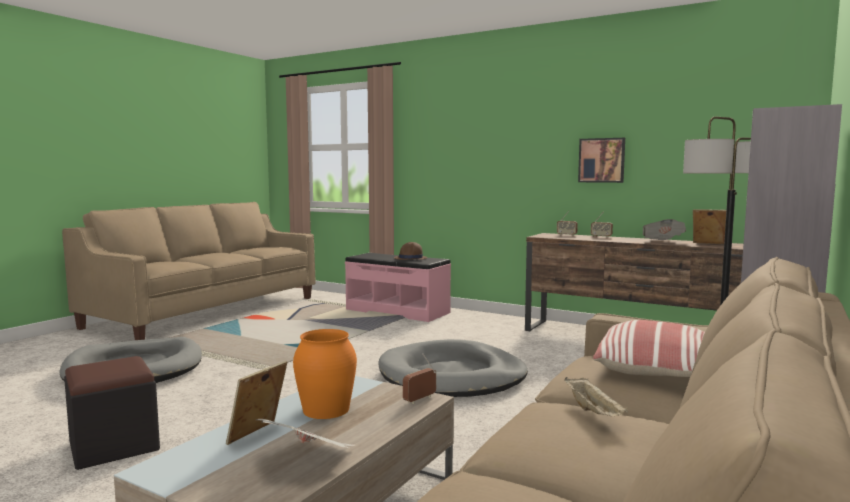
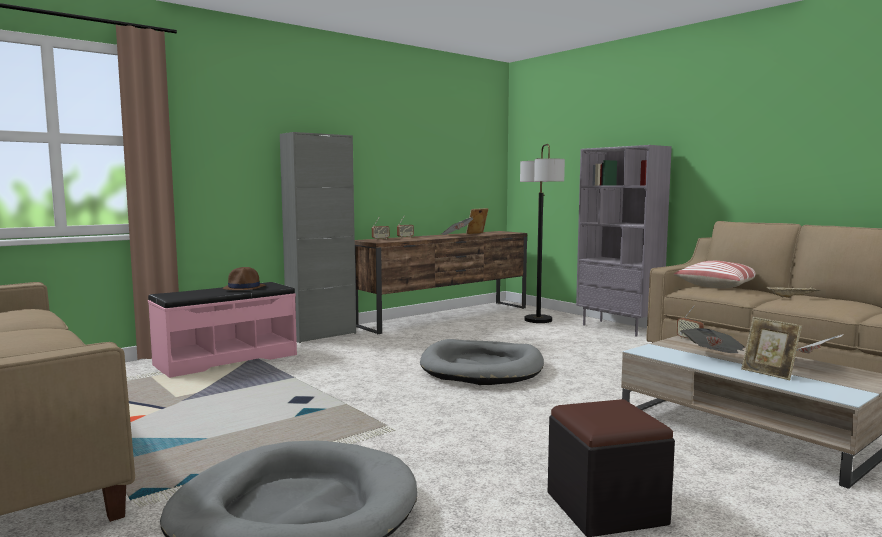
camera: 70 degrees left, 0 degrees up
(326, 409) = (713, 357): orange vase -> newspaper
(495, 318) = (321, 335): none -> grey cabinet
(602, 160) = (391, 170): picture -> none

